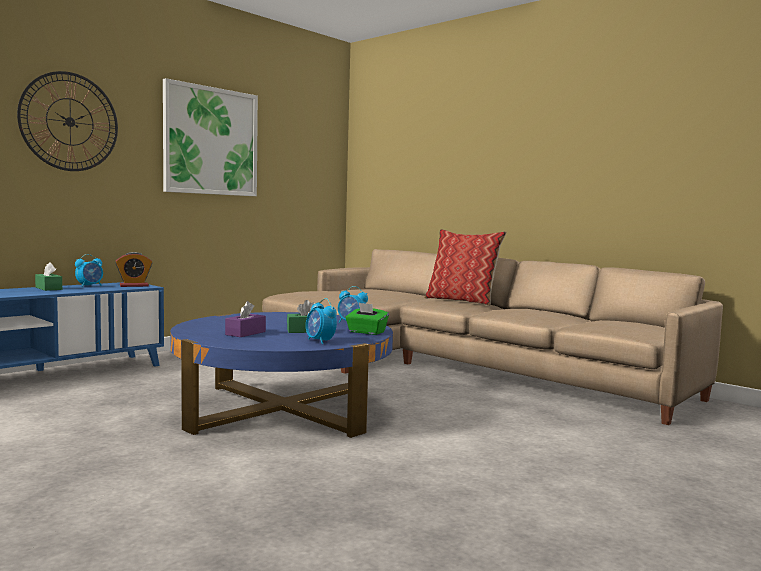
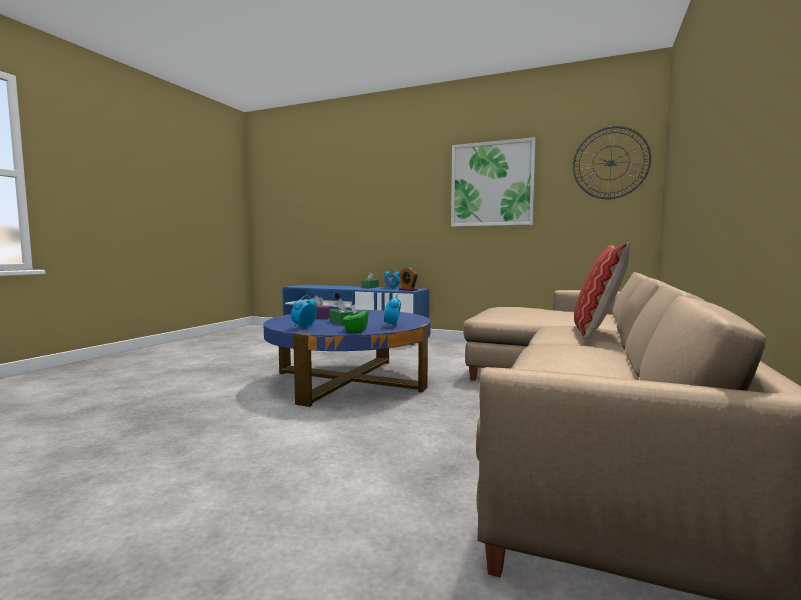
camera: 70 degrees right, 0 degrees up
(70, 122) = (393, 188): wall clock -> wall clock (610, 163)

